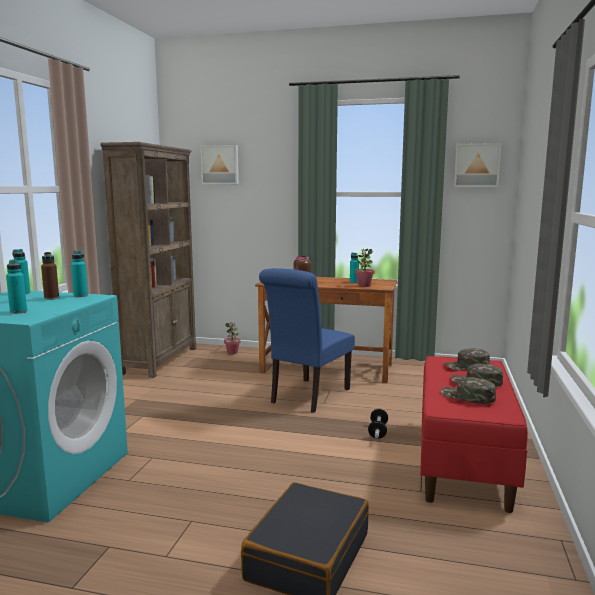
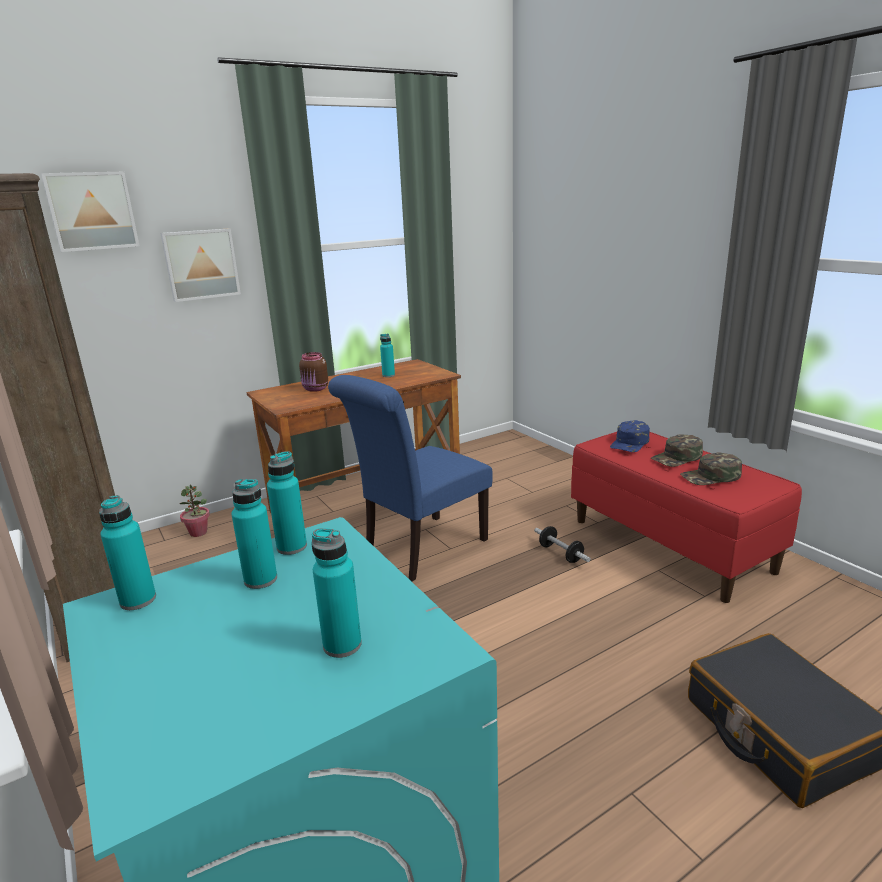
camera: 45 degrees left, 10 degrees up
(51, 298) = (260, 579): brown bottle -> turquoise bottle
(307, 397) = (420, 550): blue chair -> blue chair turned 60 degrees clockwise
(364, 285) = (413, 377): potted plant -> none
(466, 366) = (630, 443): green cap -> blue cap
(476, 165) = (474, 197): picture -> picture (201, 264)

